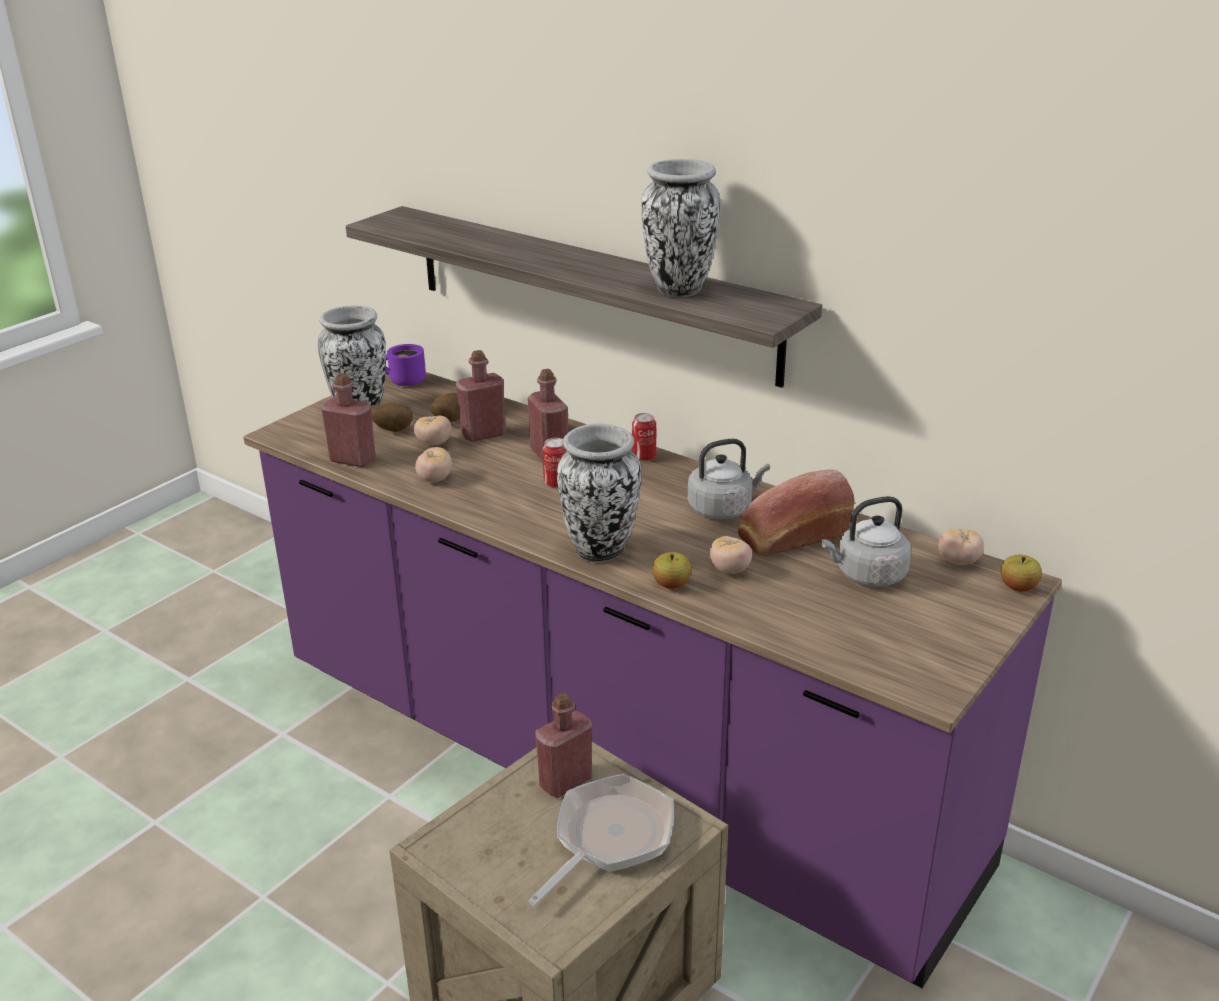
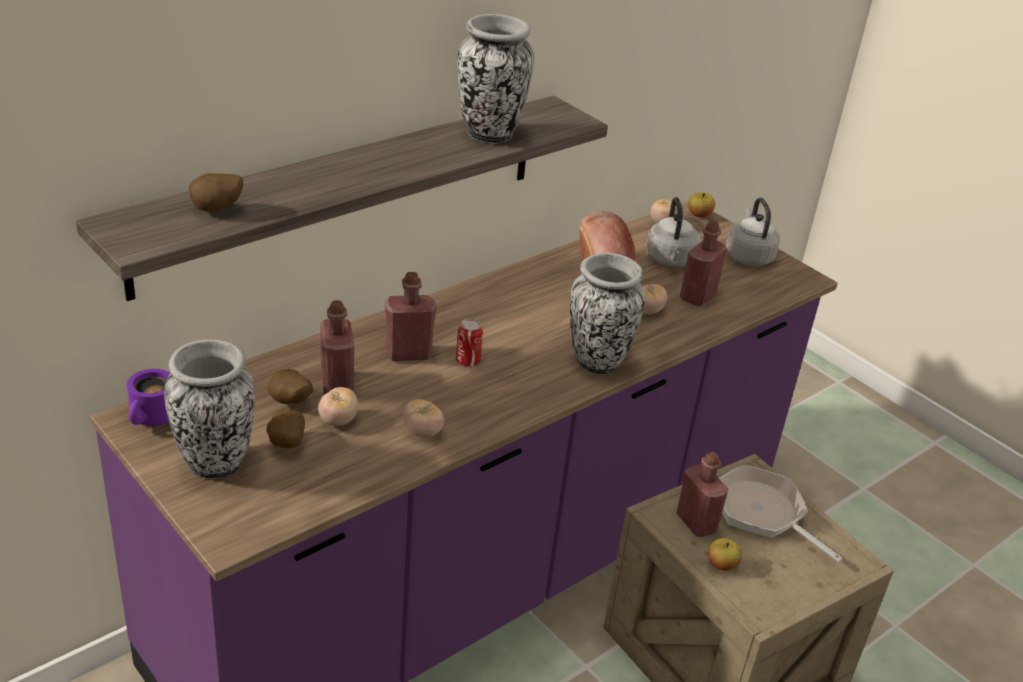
camera: 80 degrees left, 5 degrees up
(352, 459) = (343, 484): red bottle -> red bottle (697, 296)
(442, 232) = (217, 210): none -> potato
(644, 457) = (442, 305): can -> none
(671, 584) = (660, 341): apple -> apple (722, 565)
(723, 509) = (553, 290): grey kettle -> grey kettle (748, 256)

